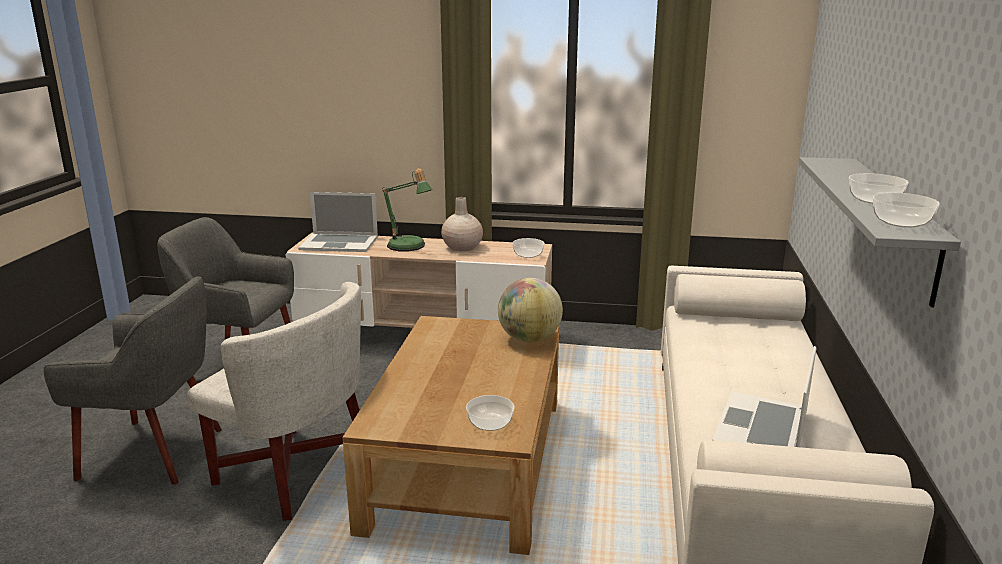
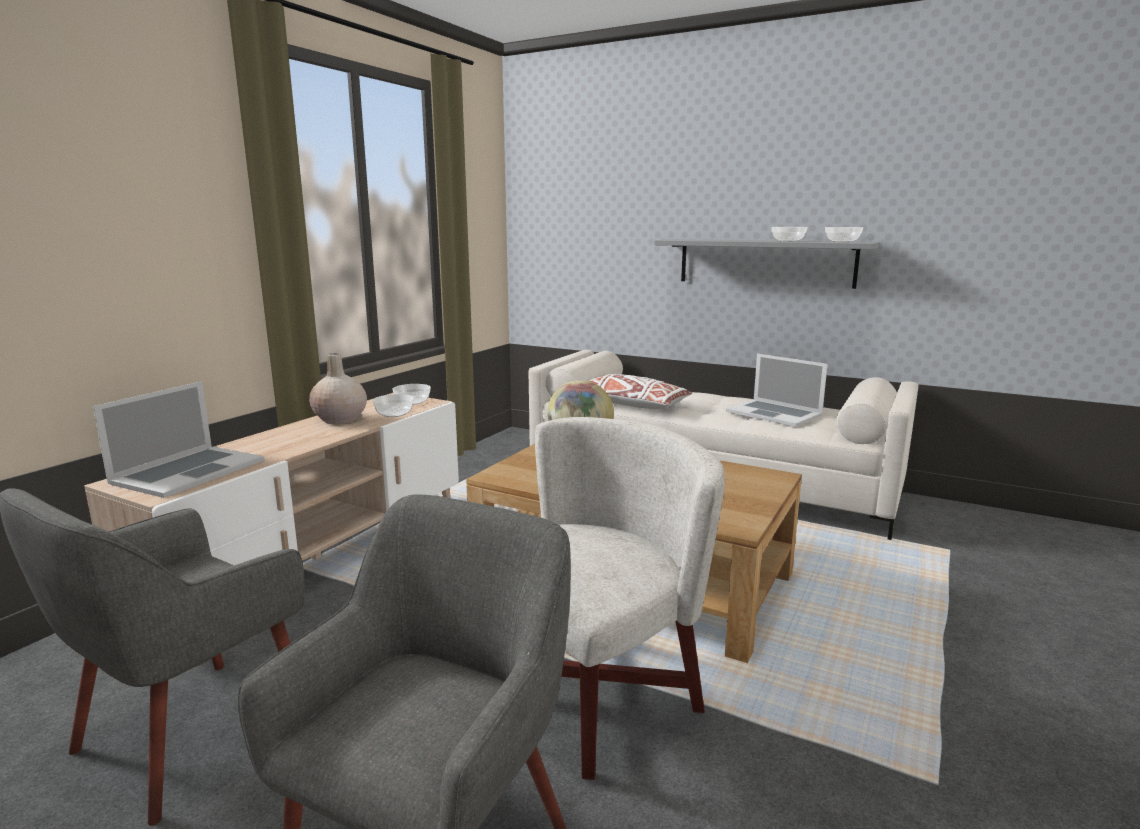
camera: 70 degrees left, 5 degrees down
(409, 247) = (291, 439): table lamp -> none
(490, 423) = (747, 479): bowl -> bowl (395, 414)
(701, 342) = (630, 404): none -> white pillow

